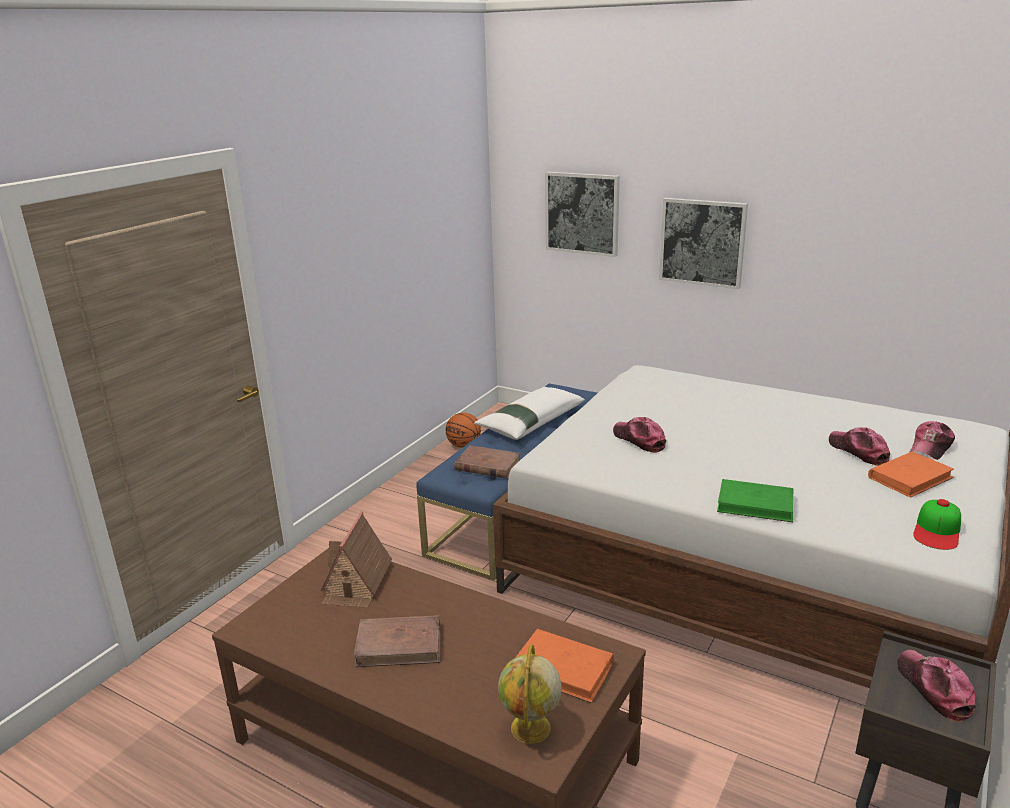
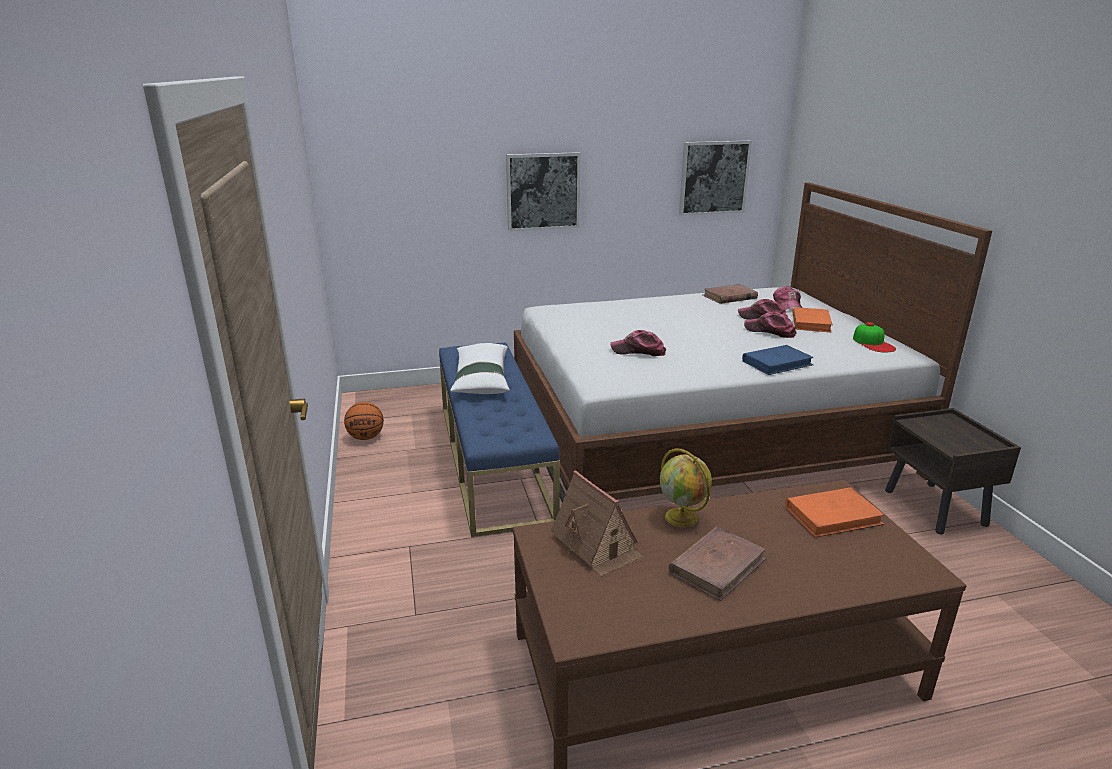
camera: 45 degrees left, 0 degrees up
(487, 465) = (510, 420): brown book -> brown book (729, 297)
(531, 729) = (888, 560): globe -> globe (682, 518)
(582, 213) = (423, 178): picture -> picture (713, 177)
(755, 504) = (777, 363): green book -> blue book
(934, 689) = (954, 433): cap -> cap (770, 331)

